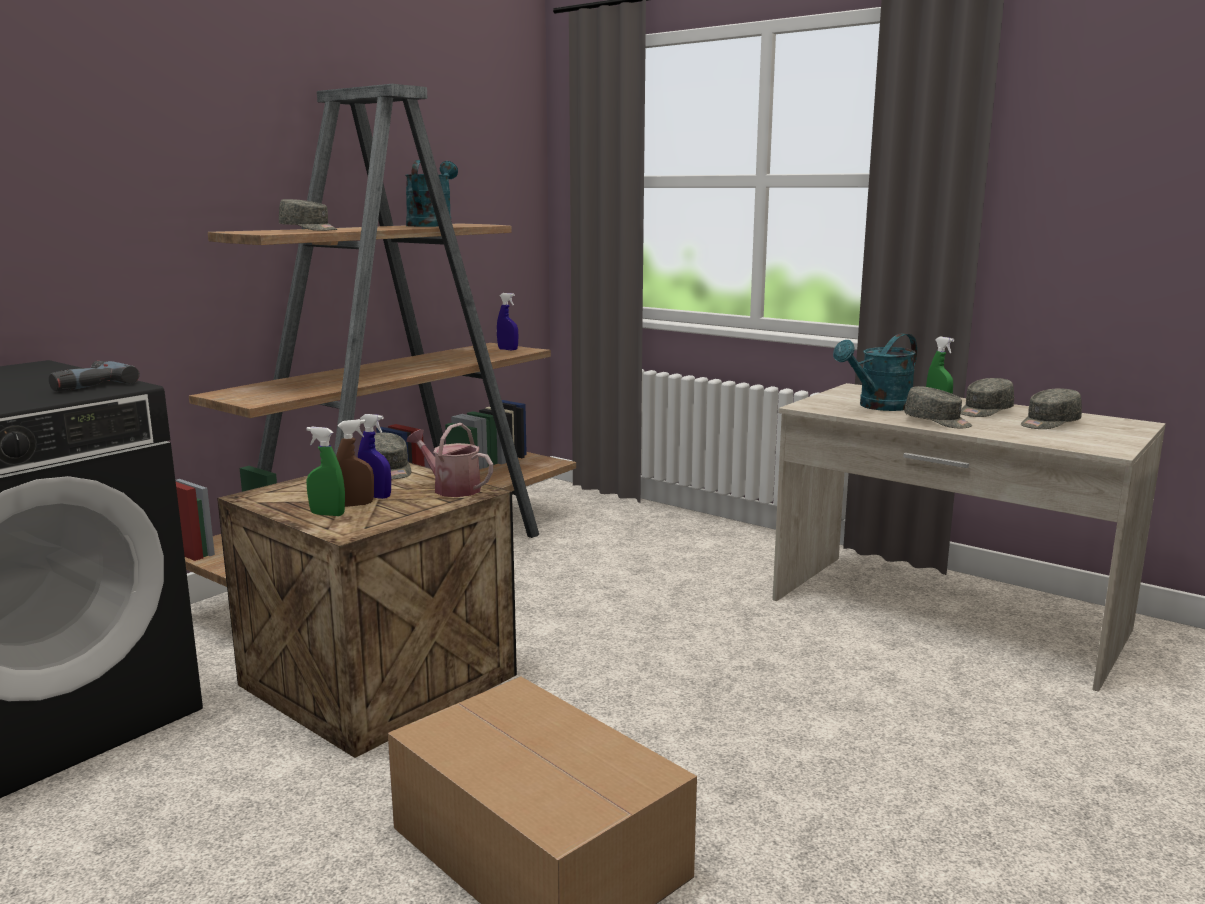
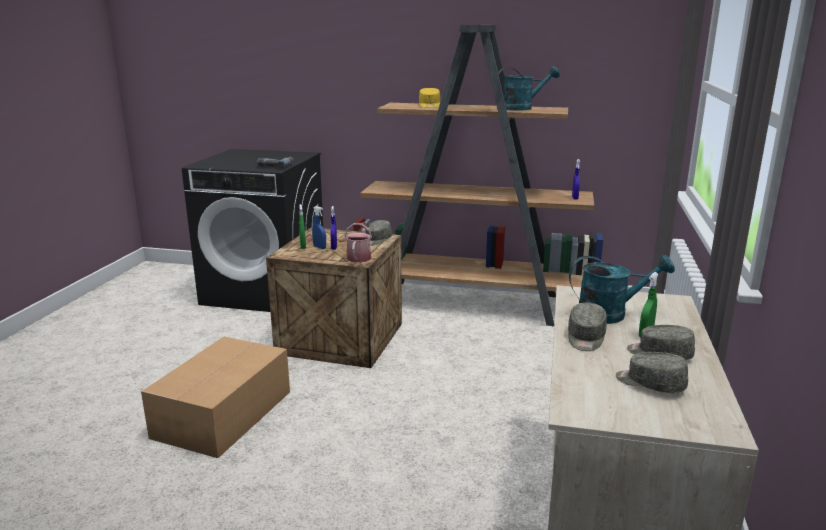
camera: 65 degrees right, 5 degrees up
(309, 230) = (429, 106): grey cap -> yellow cap
(355, 505) = (319, 247): brown spray bottle -> blue spray bottle
(878, 407) = (610, 314): turquoise watering can -> turquoise watering can turned 150 degrees clockwise

